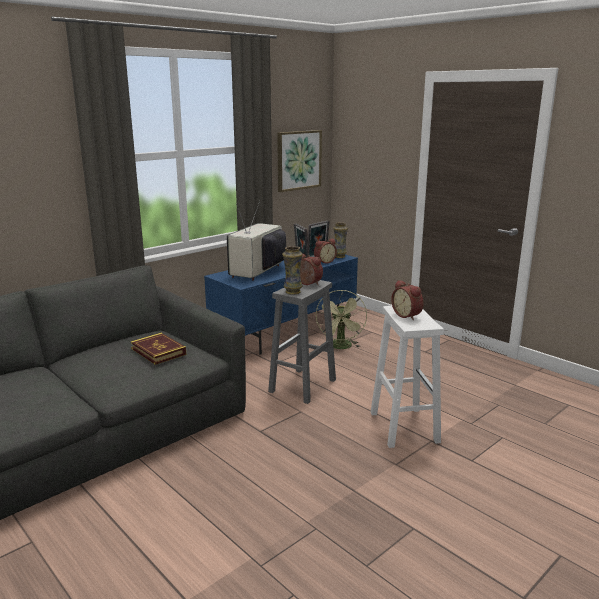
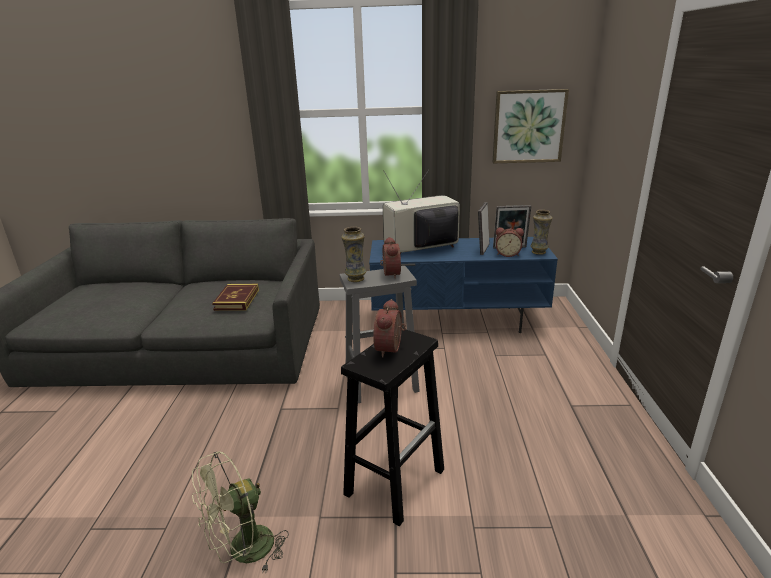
camera: 45 degrees right, 5 degrees up
(341, 347) = (483, 359): green fan -> green fan (243, 552)
(403, 426) = (395, 481): white stool -> black stool

